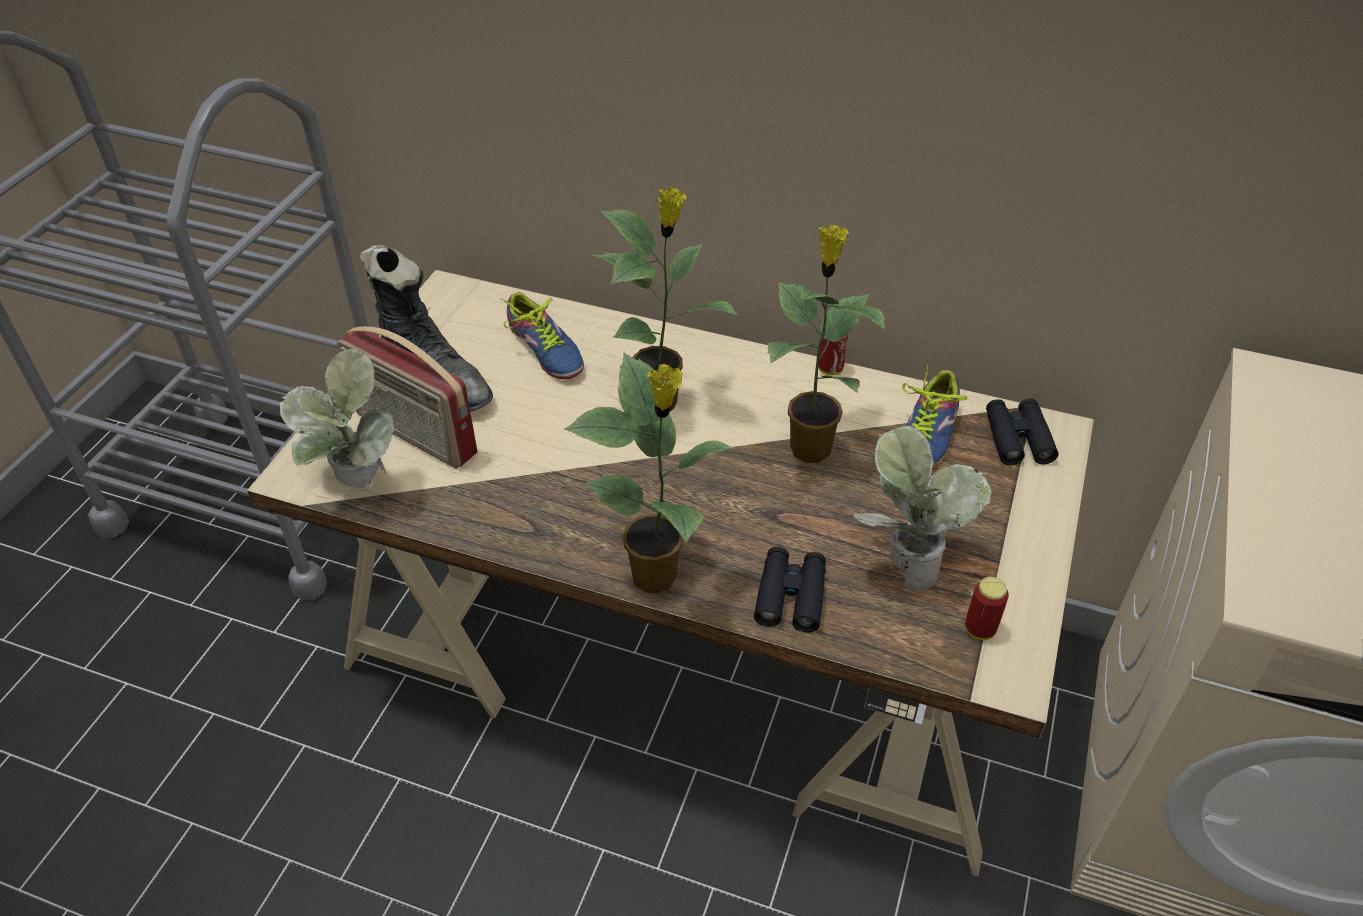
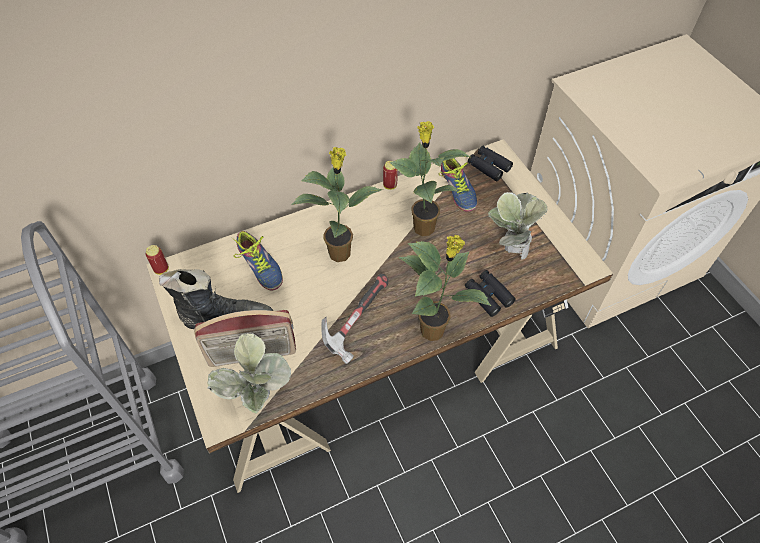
camera: 45 degrees left, 10 degrees up
(542, 352) = (258, 268): shoe -> shoe turned 45 degrees clockwise
(574, 491) = (356, 321): none -> hammer
(979, 630) = (559, 255): can -> can (161, 269)

